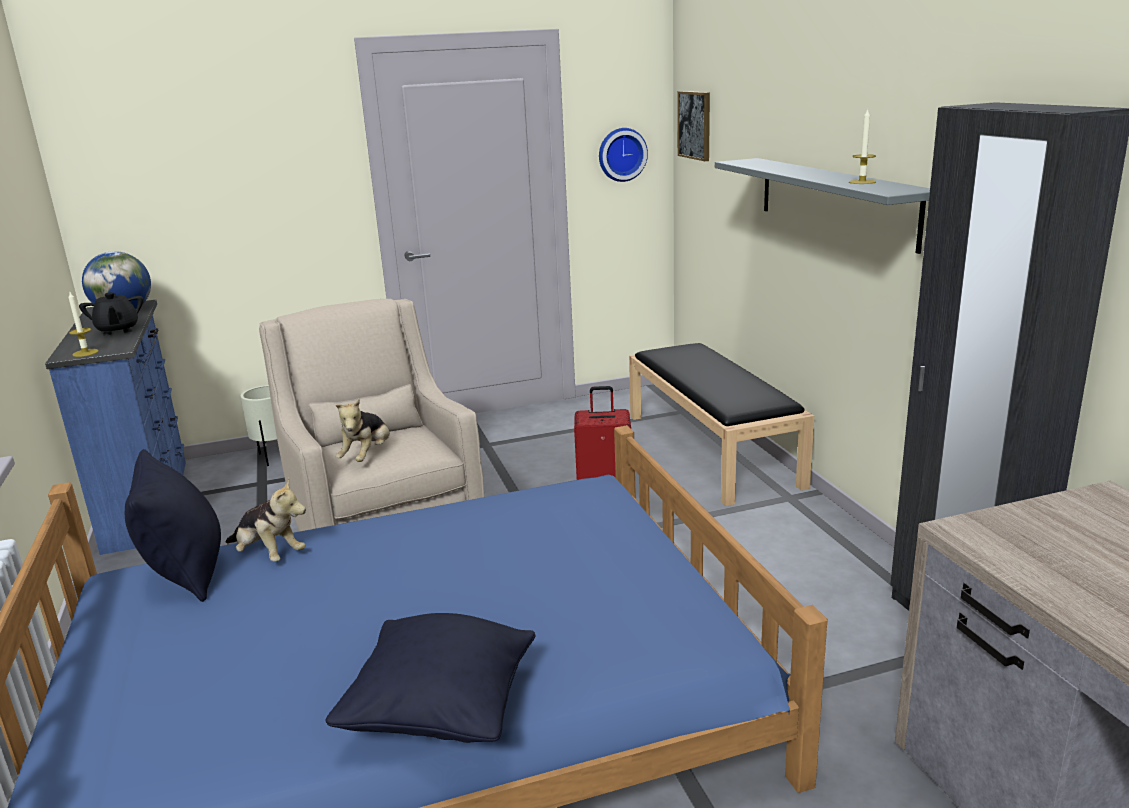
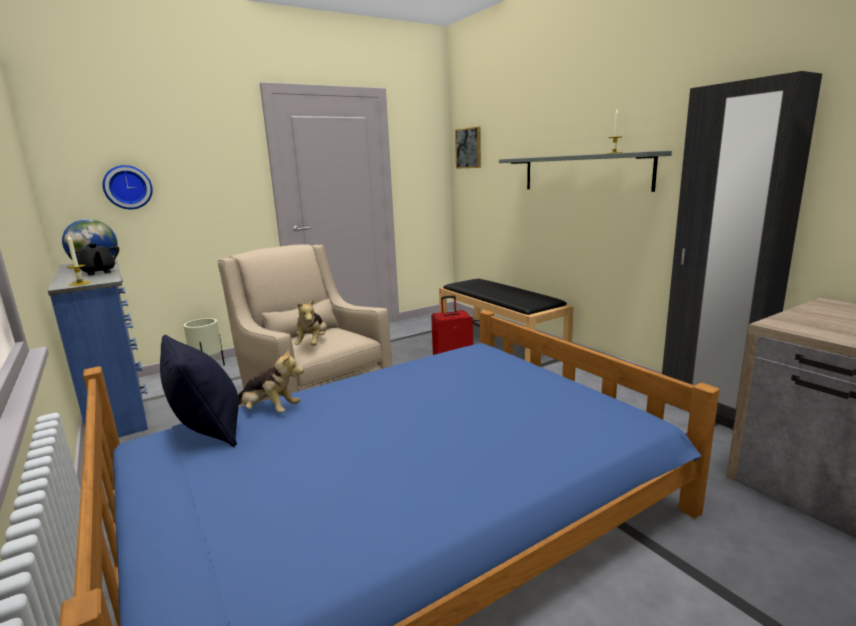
camera: 15 degrees left, 5 degrees down
(441, 713) = (484, 492): black pillow -> none
(621, 154) = (422, 168): wall clock -> wall clock (127, 187)

